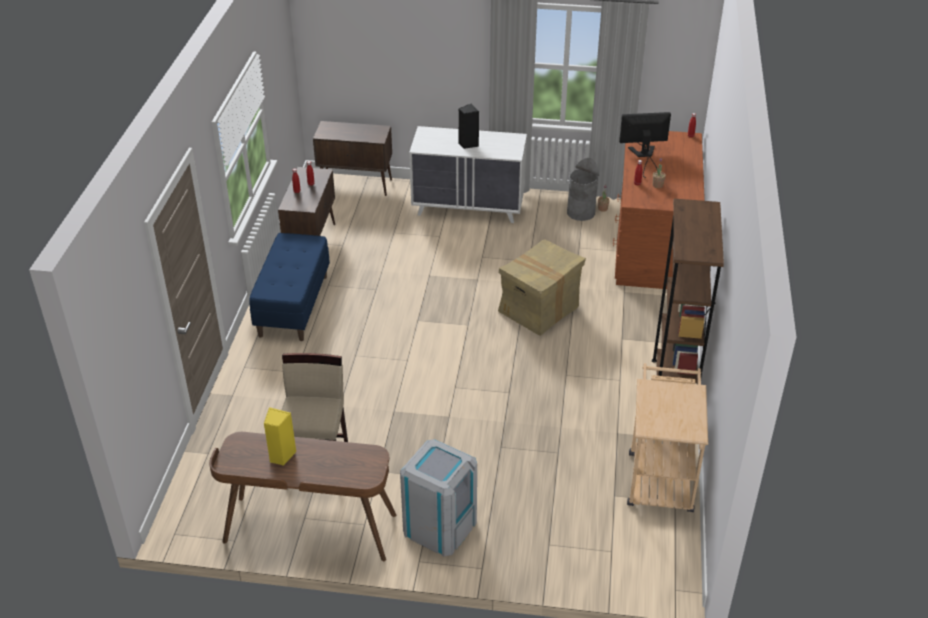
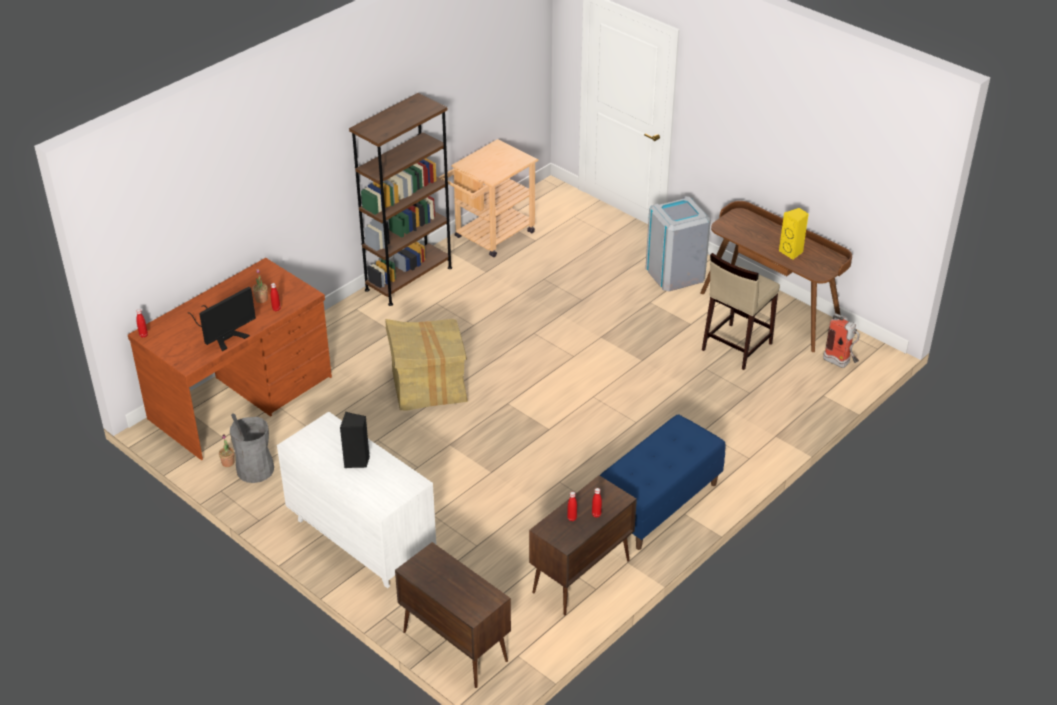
camera: 145 degrees left, 0 degrees up
(206, 496) = (840, 364): none -> fire extinguisher
(644, 156) = (223, 334): monitor -> monitor turned 75 degrees counterclockwise

